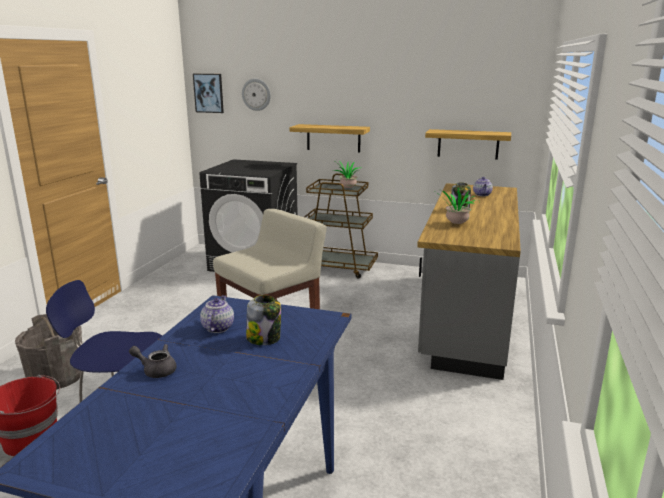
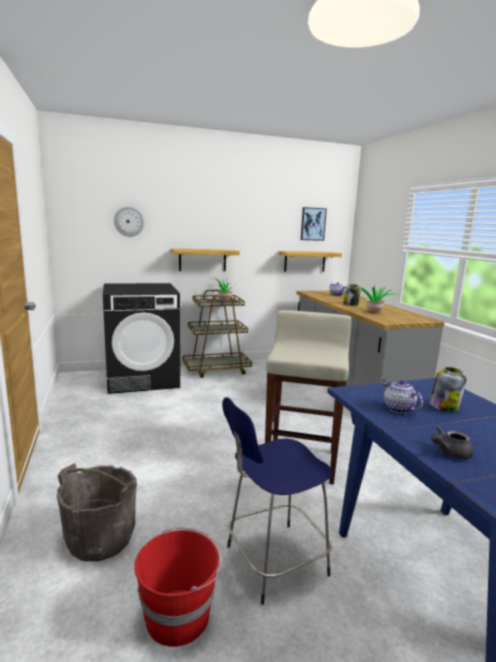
camera: 35 degrees left, 5 degrees down
(208, 93) = (75, 219): picture -> picture (313, 224)

